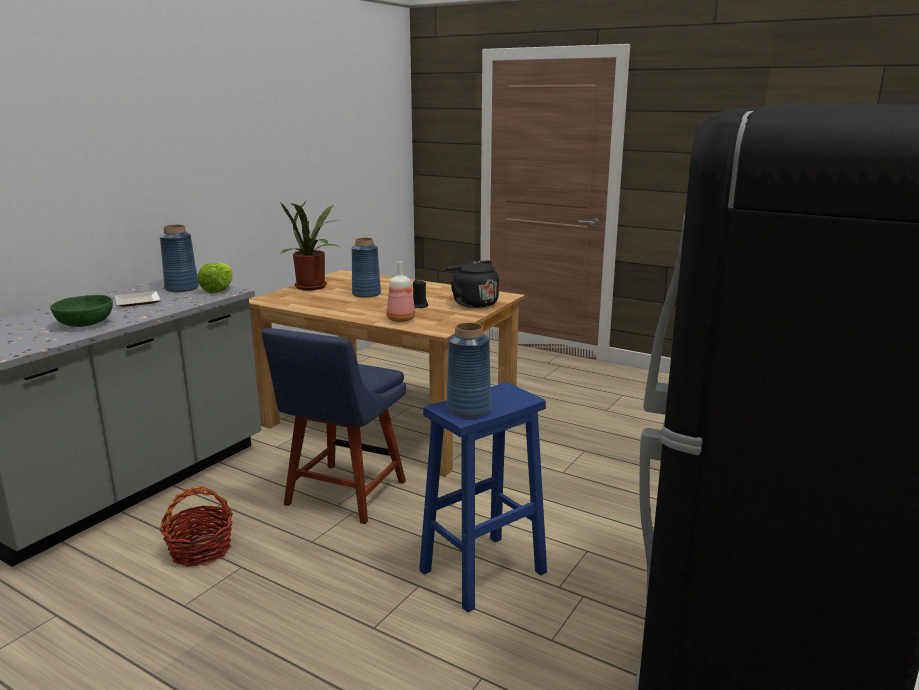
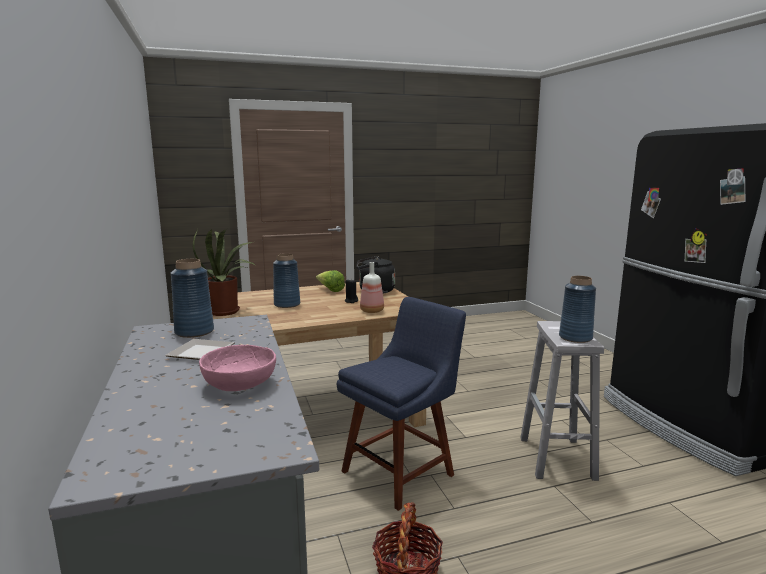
camera: 50 degrees left, 5 degrees down
(84, 324) = (239, 385): green bowl -> pink bowl
(218, 290) = (236, 322): lettuce -> lettuce (330, 290)
(343, 496) = (401, 470): blue chair -> blue chair turned 105 degrees counterclockwise
(481, 572) = (557, 459): blue stool -> white stool

